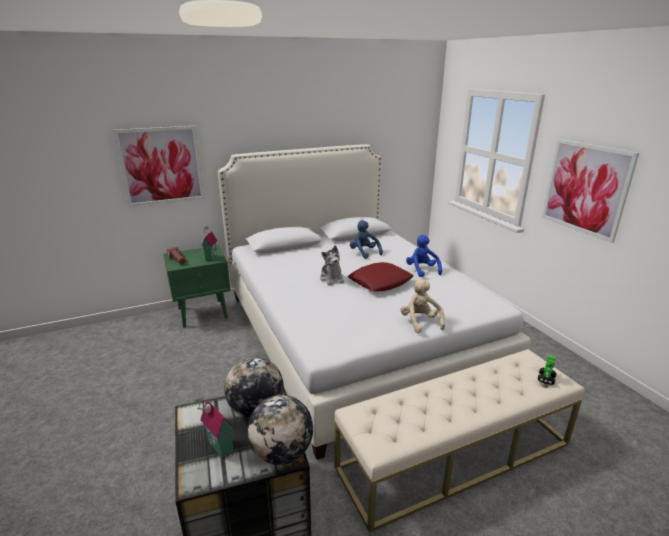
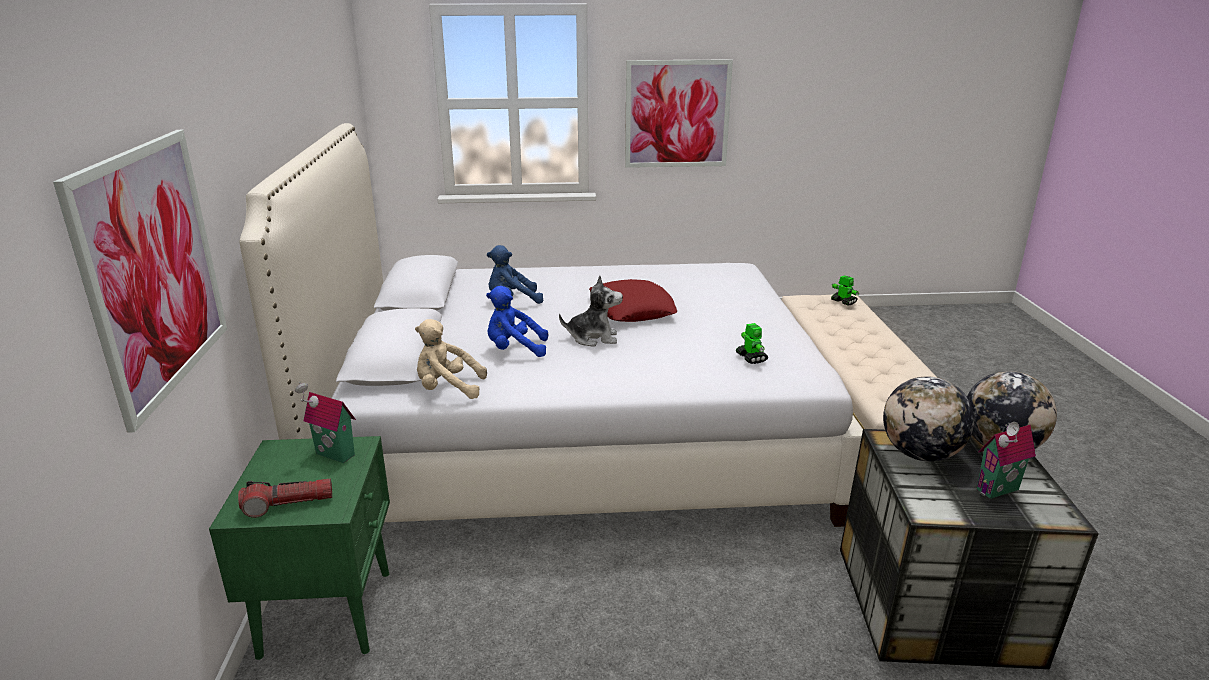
camera: 70 degrees left, 0 degrees up
(333, 325) = (751, 358): none -> toy robot
(420, 322) = (759, 310): beige plush toy -> beige plush toy (447, 389)
(422, 270) = (614, 280): blue plush toy -> blue plush toy (514, 350)

